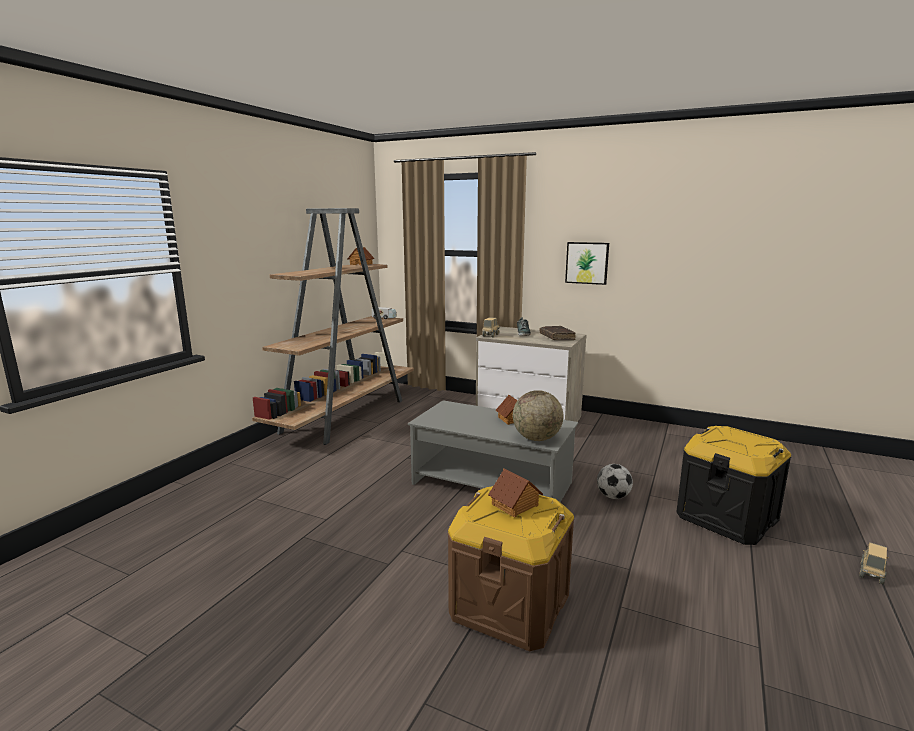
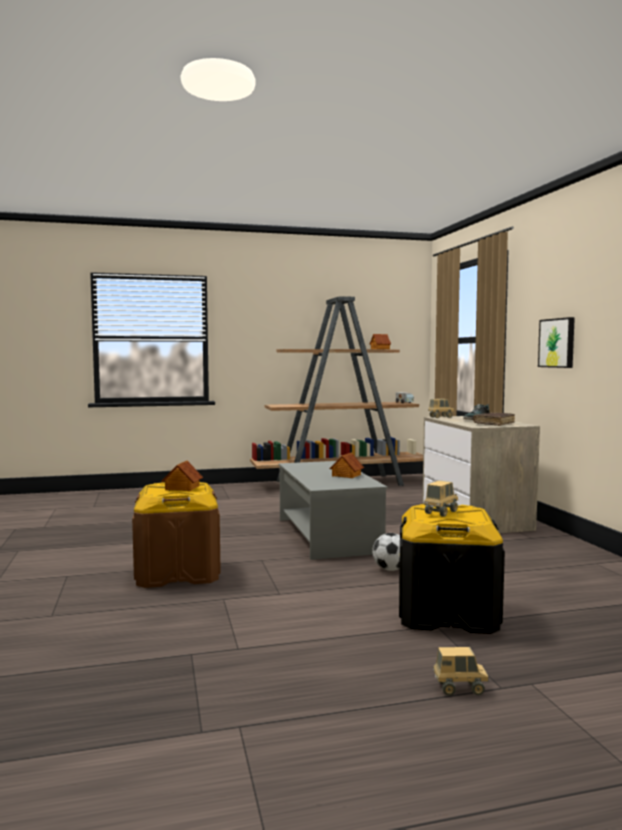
camera: 50 degrees right, 10 degrees down
(536, 438) = (321, 484): globe -> none
(734, 441) = (441, 512): none -> toy truck

